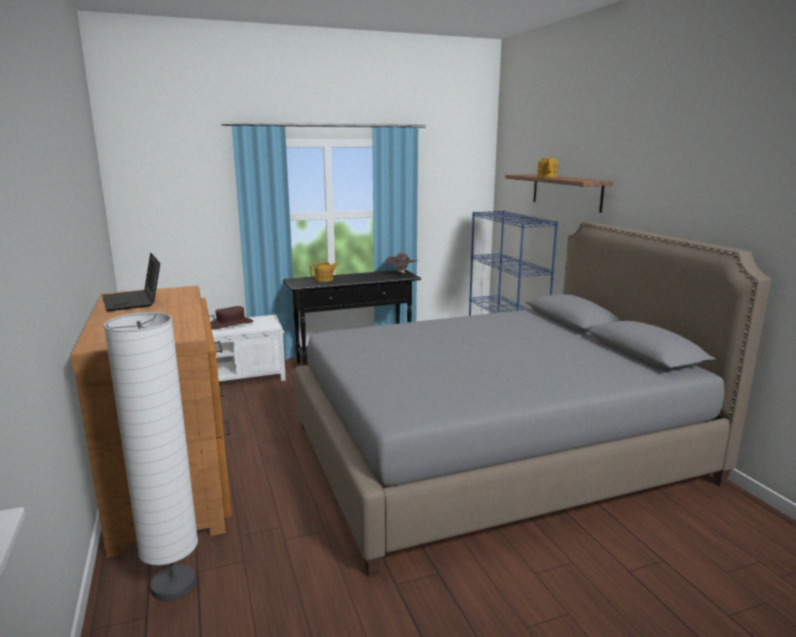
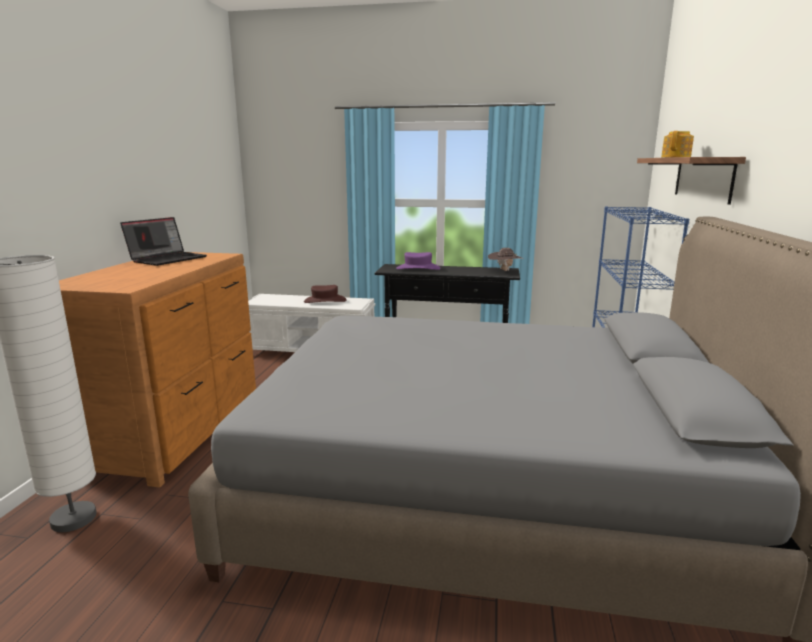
camera: 30 degrees right, 0 degrees up
(134, 301) = (168, 259): laptop -> laptop turned 150 degrees counterclockwise
(324, 279) = (418, 268): teapot -> purple hat

